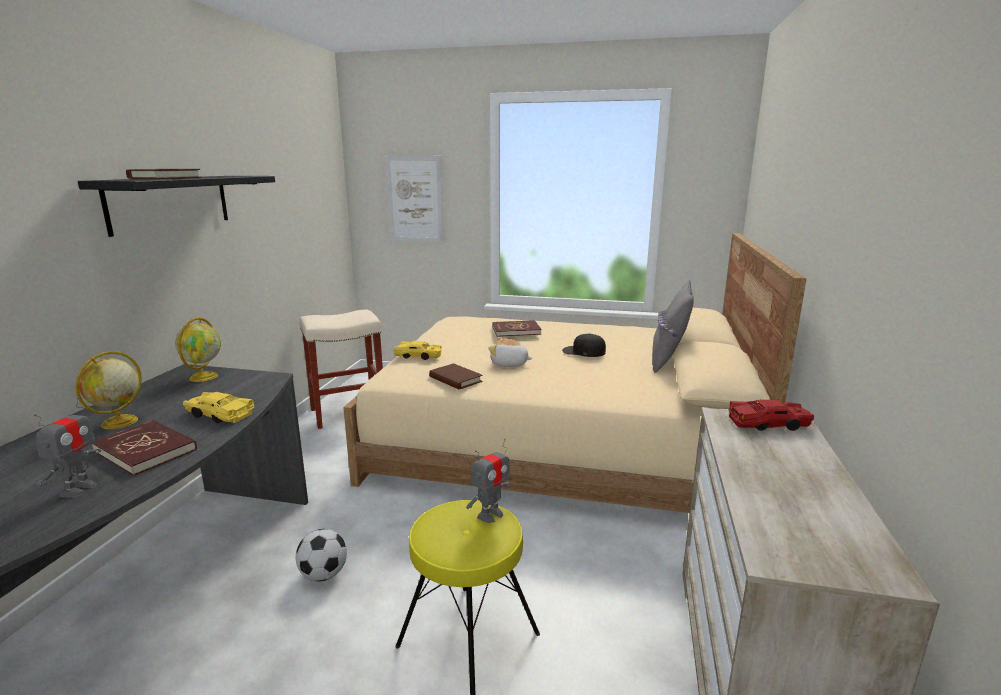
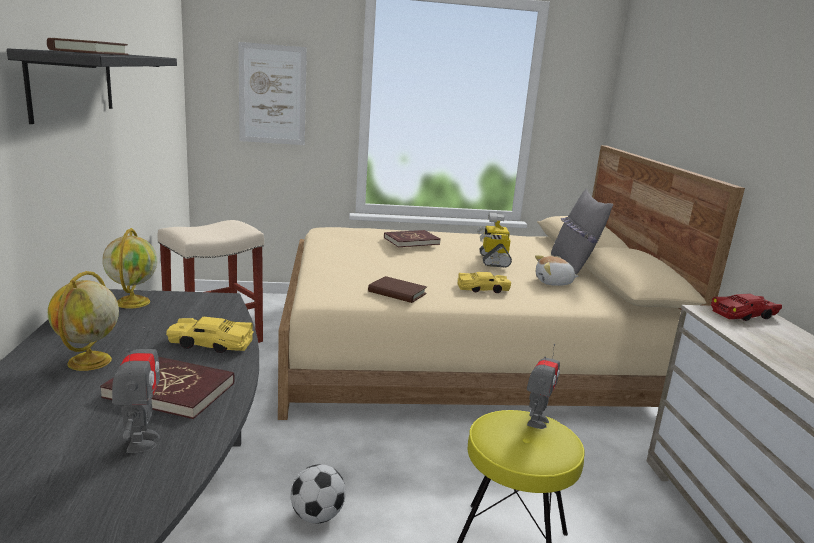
camera: 20 degrees left, 0 degrees up
(418, 356) = (333, 270): yellow toy car -> yellow toy car (483, 289)
(509, 364) = (434, 275): plush toy -> plush toy (554, 283)
(583, 351) = (493, 260): black cap -> toy robot

